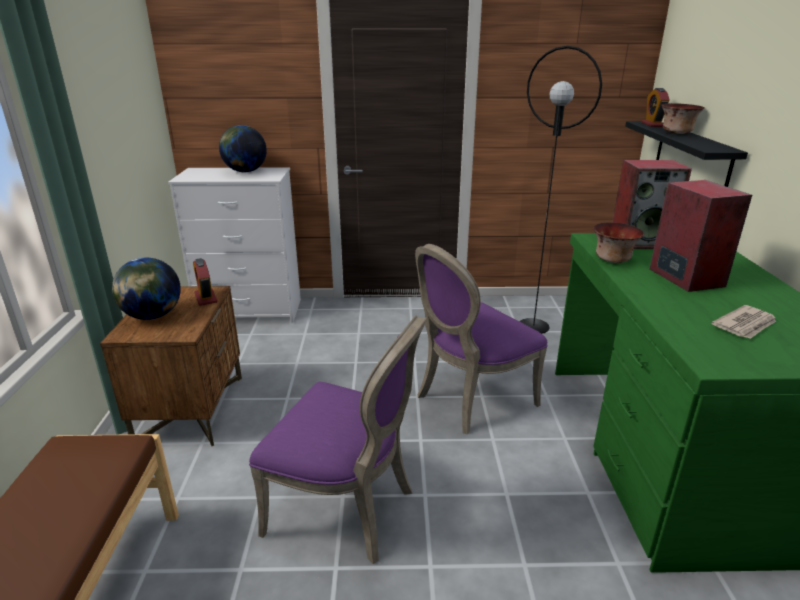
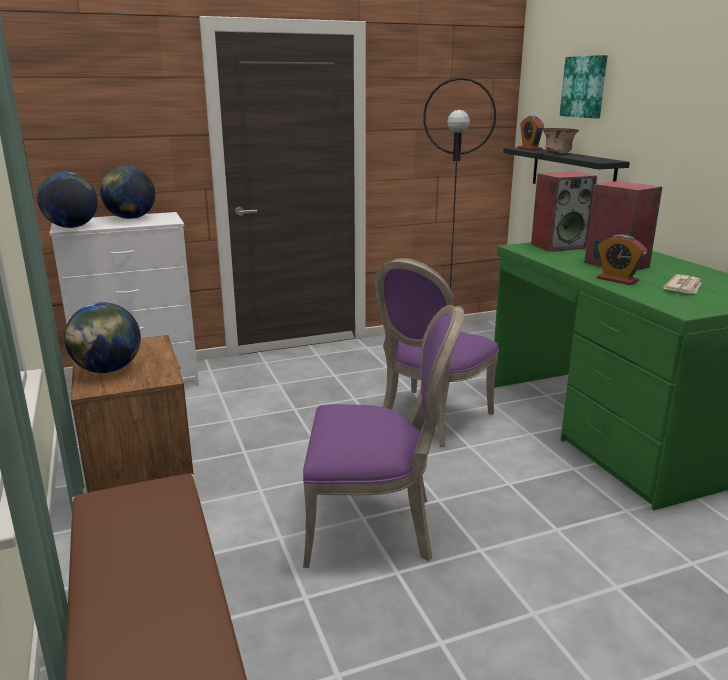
camera: 20 degrees left, 5 degrees down
(190, 177) = (72, 227): none -> globe
(206, 298) = (152, 347): alarm clock -> alarm clock (617, 280)
(612, 259) = (549, 259): bowl -> none
(717, 58) = (585, 87): none -> picture

